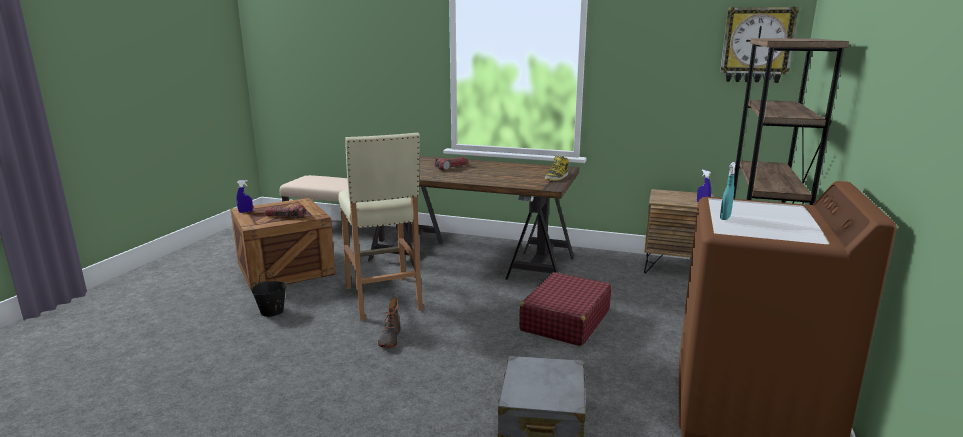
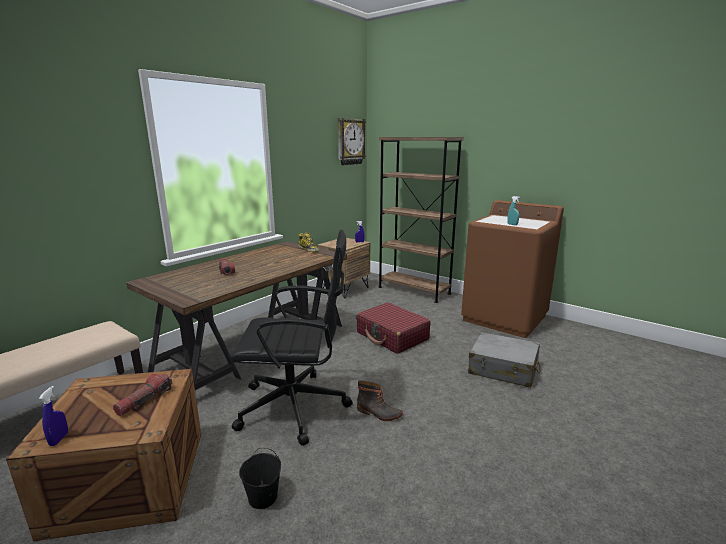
camera: 70 degrees left, 0 degrees up
(383, 298) = (296, 407): beige stool -> black office chair

